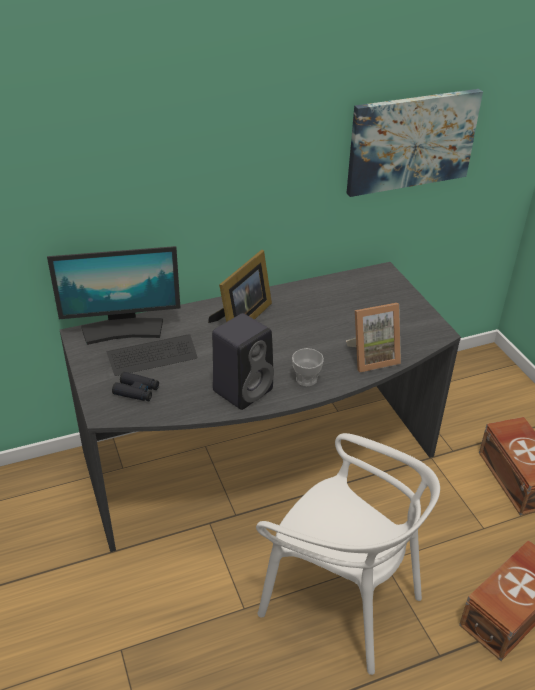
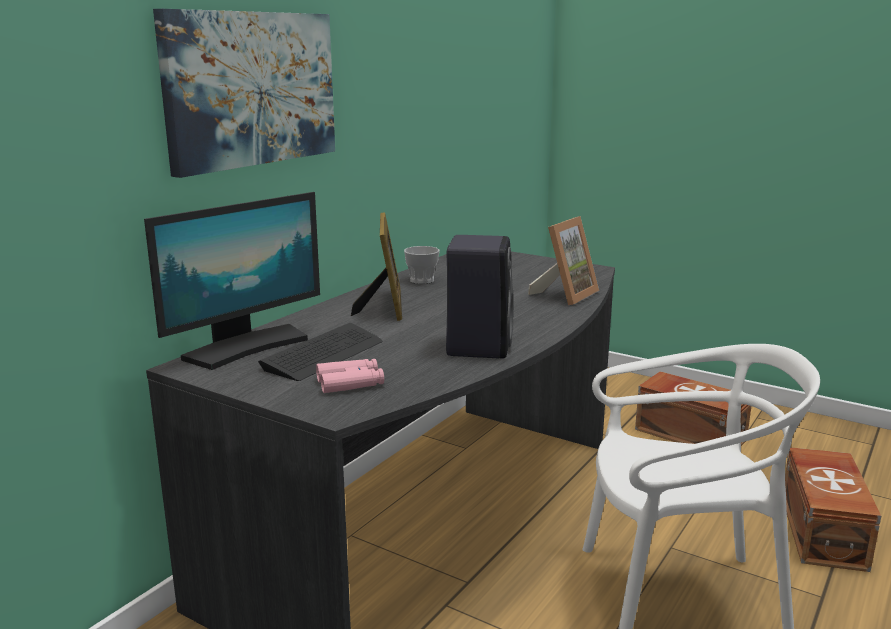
camera: 35 degrees left, 20 degrees down
(136, 391) = (350, 383): black binoculars -> pink binoculars
(306, 379) = (530, 322): cup -> cup (422, 280)
(411, 141) = (470, 94): picture -> picture (251, 89)

